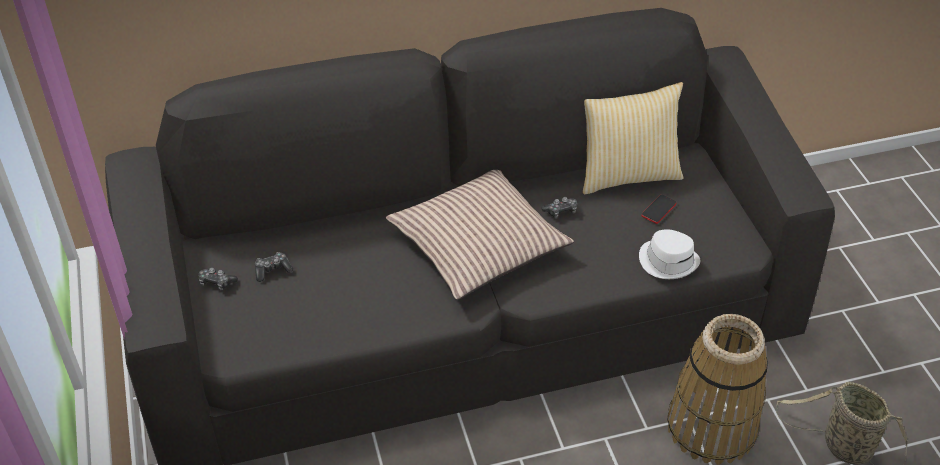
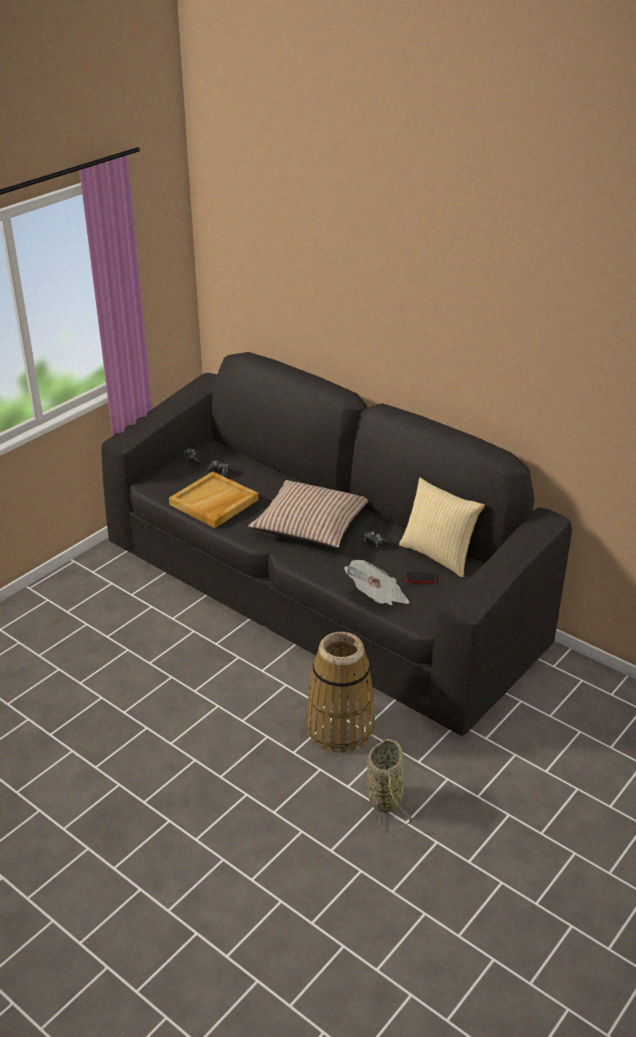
camera: 55 degrees right, 10 degrees down
(342, 309) = (214, 503): none -> beige tray
(668, 261) = (377, 597): white hat -> newspaper

